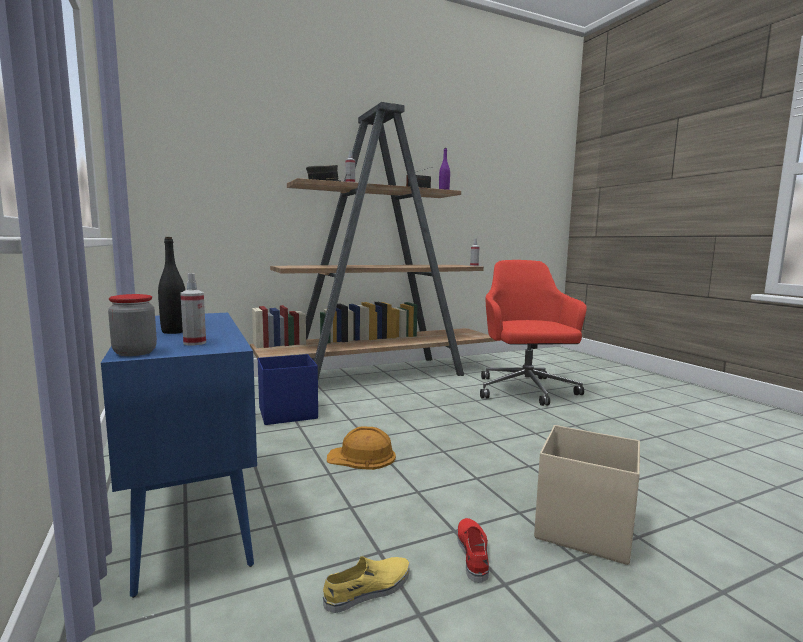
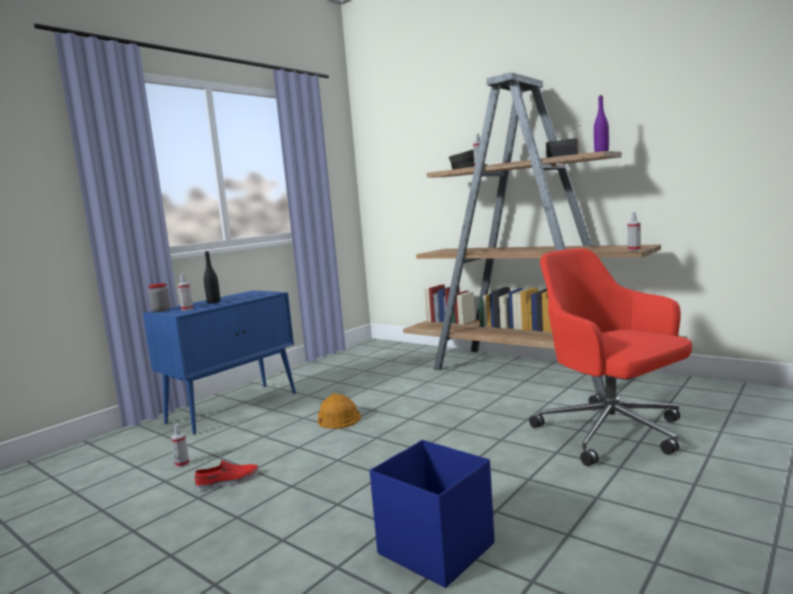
camera: 65 degrees right, 0 degrees up
(286, 413) = (387, 378): blue storage box -> blue storage box (435, 548)
(369, 589) = (182, 464): yellow shoe -> spray bottle
(526, 391) = (612, 433): red office chair -> red office chair turned 90 degrees counterclockwise
(582, 528) = (281, 514): beige storage box -> none

